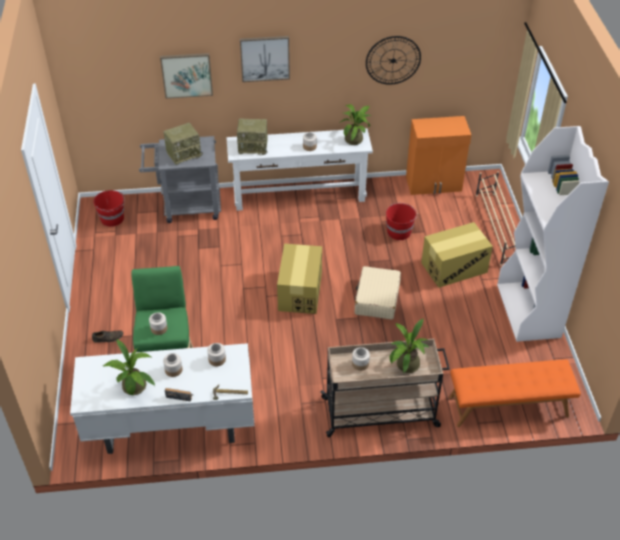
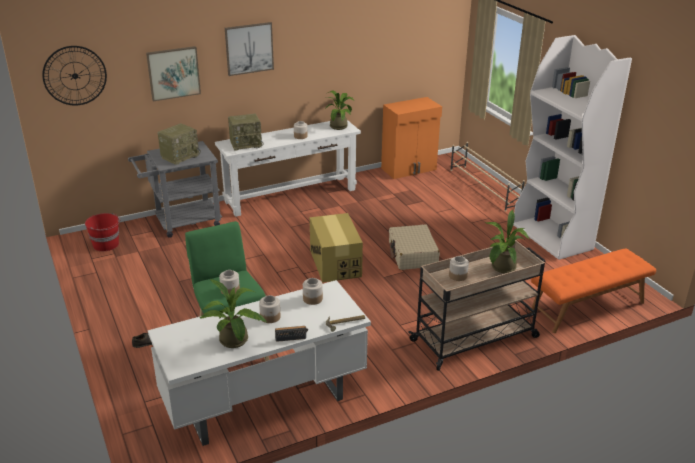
camera: 20 degrees left, 15 degrees down
(393, 60) = (364, 43): wall clock -> wall clock (75, 76)
(399, 232) = (400, 205): red bucket -> none
(454, 267) = (466, 220): cardboard box -> none

